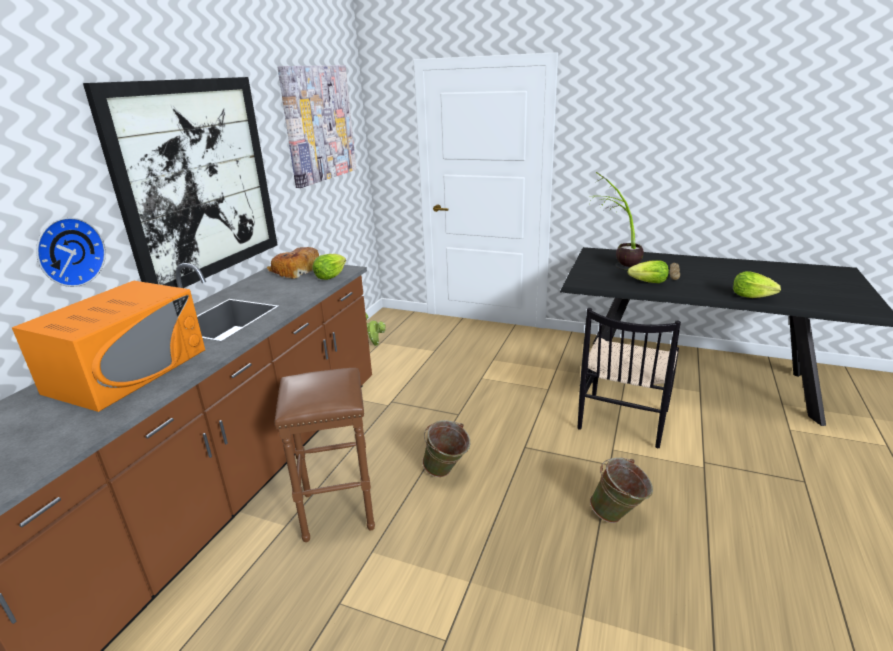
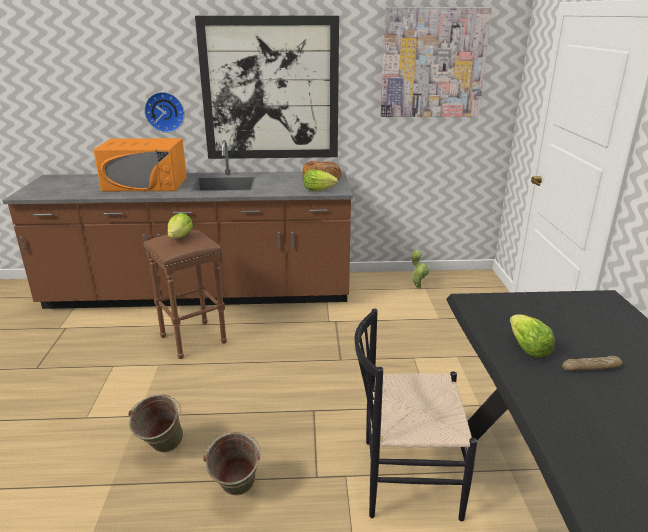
camera: 65 degrees right, 0 degrees up
(446, 473) = (254, 374): green bucket -> green bucket (161, 450)
(615, 262) = (582, 318): potted plant -> none
(751, 296) = (572, 447): lettuce -> lettuce (180, 237)

